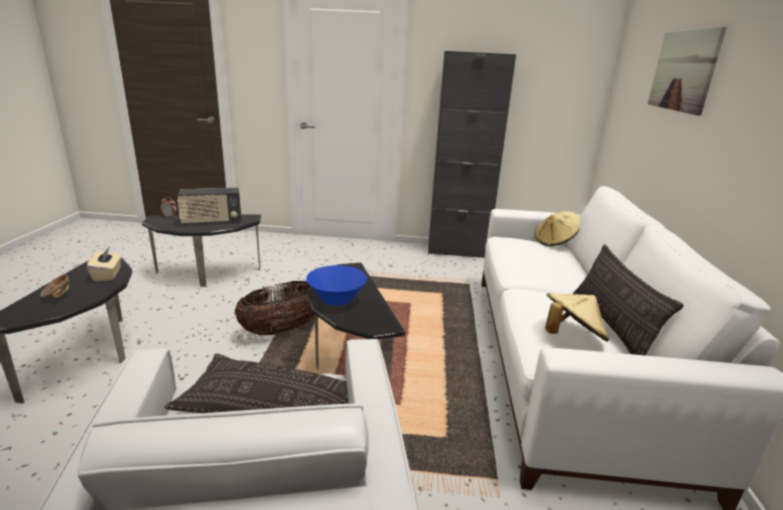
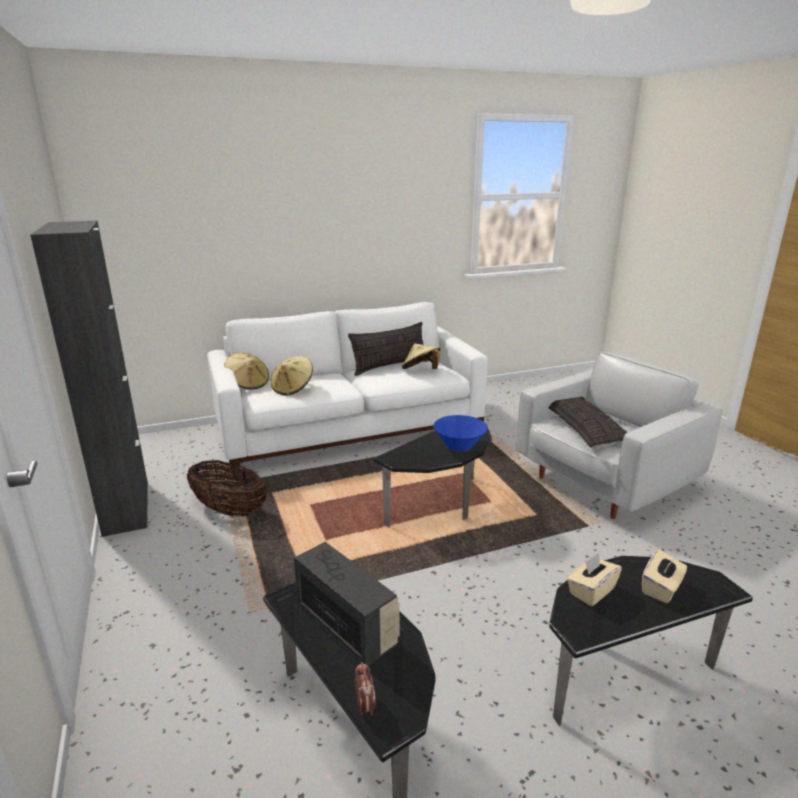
camera: 115 degrees left, 0 degrees up
(57, 296) = (661, 588): bowl -> beige tissue box
(282, 329) = (431, 564): basket -> basket (229, 510)
(528, 253) = (293, 389): none -> beige hat
(683, 70) = (246, 211): picture -> none

